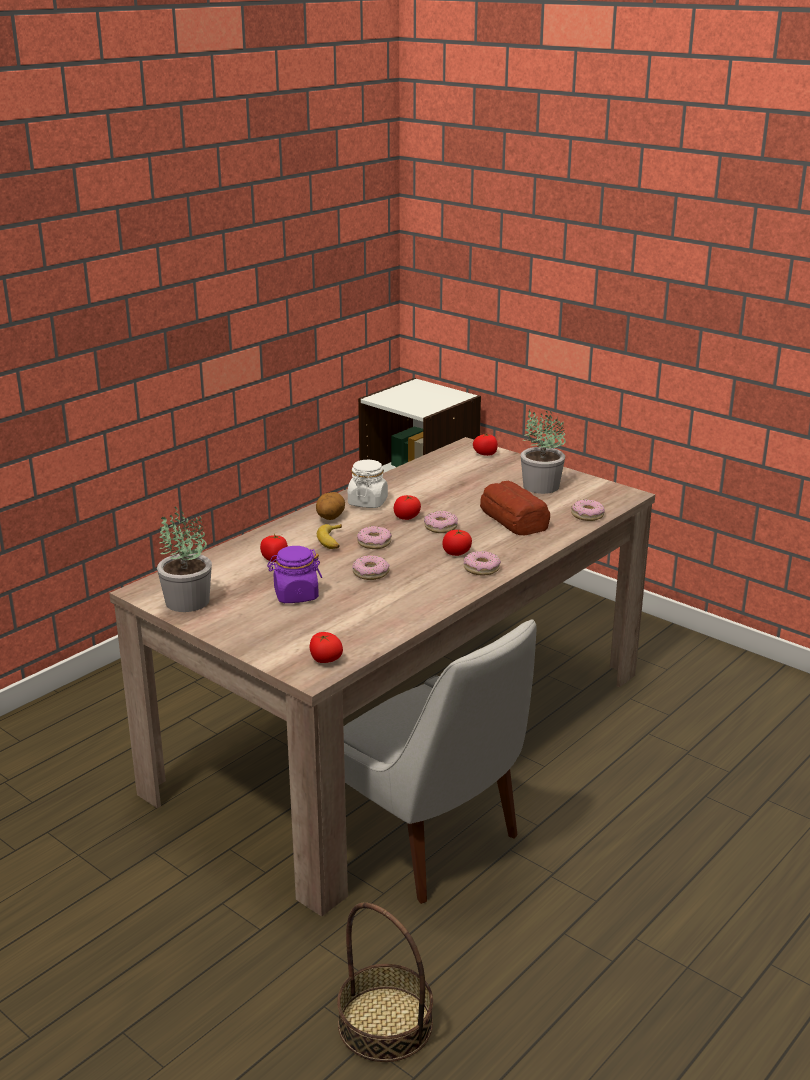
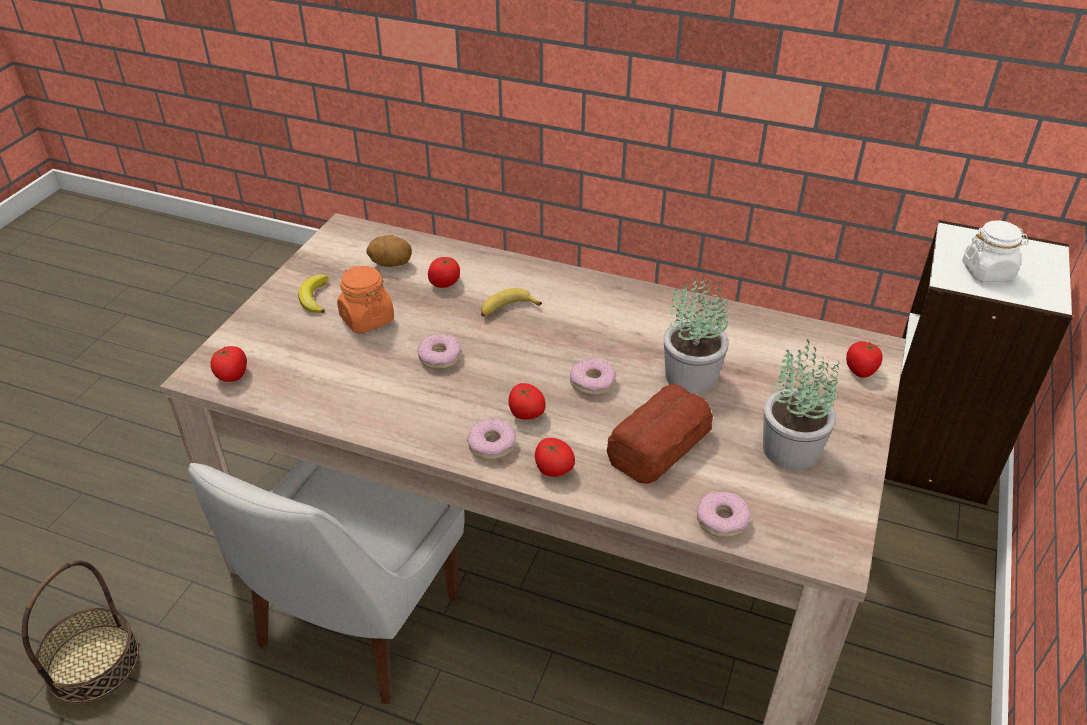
camera: 70 degrees right, 15 degrees up
(186, 601) = (331, 257): potted plant -> potted plant (690, 375)
(243, 614) = (314, 297): none -> banana
(296, 595) = (367, 319): purple jar -> orange jar
(330, 518) = (566, 292): potato -> potato (391, 264)
(367, 502) = (627, 308): white jar -> white jar (987, 272)
(374, 543) = (519, 340): donut -> none
(407, 517) = (604, 348): tomato -> tomato (553, 469)

